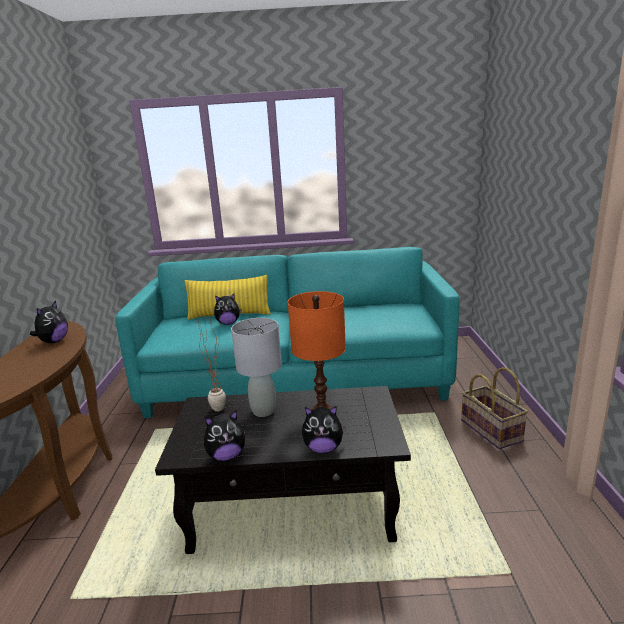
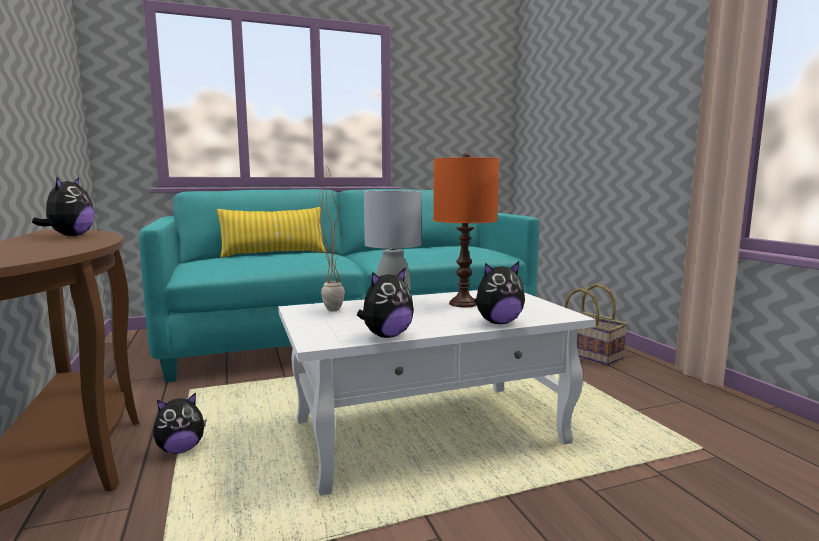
camera: 20 degrees left, 10 degrees down
(228, 323) = (281, 256): plush toy -> plush toy (181, 449)
(294, 506) = (430, 432): black coffee table -> white coffee table

